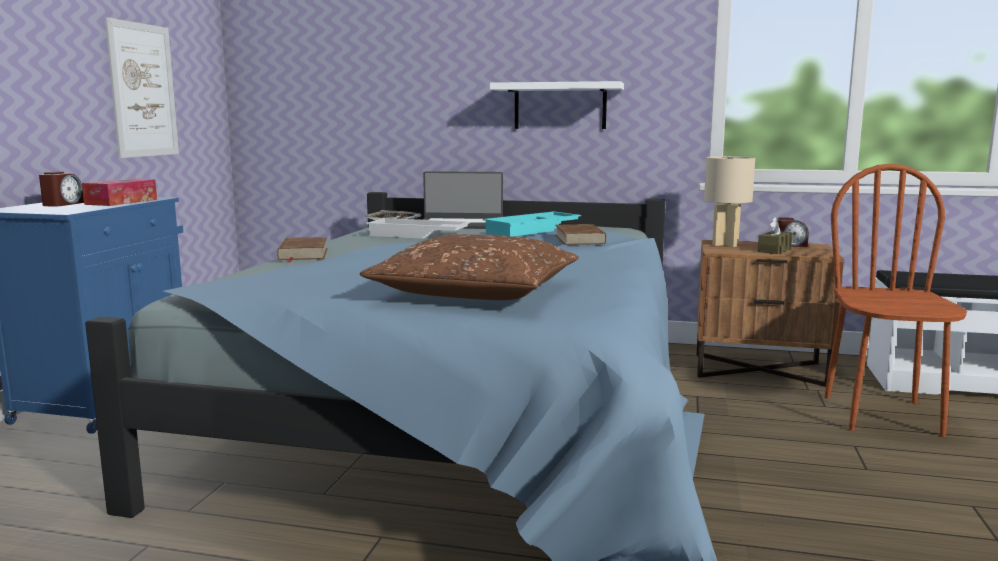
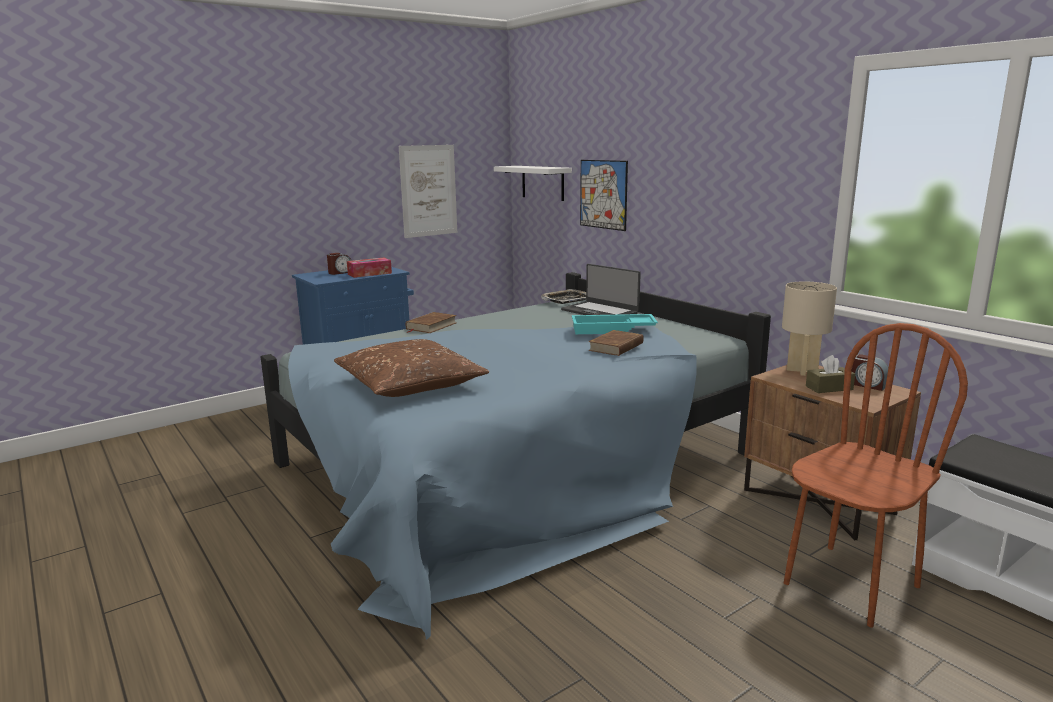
camera: 40 degrees right, 5 degrees up
(399, 95) = (603, 194): none -> picture
(417, 235) = (539, 319): white tray -> none
(560, 106) = (709, 214): white shelf -> white shelf (542, 182)

